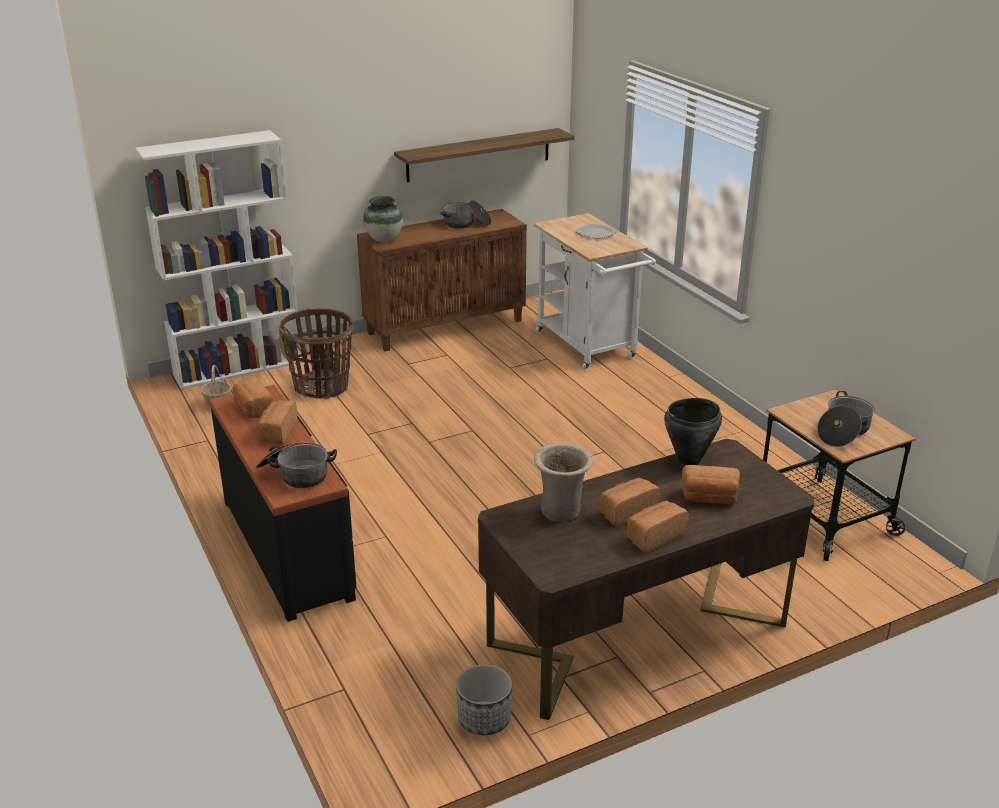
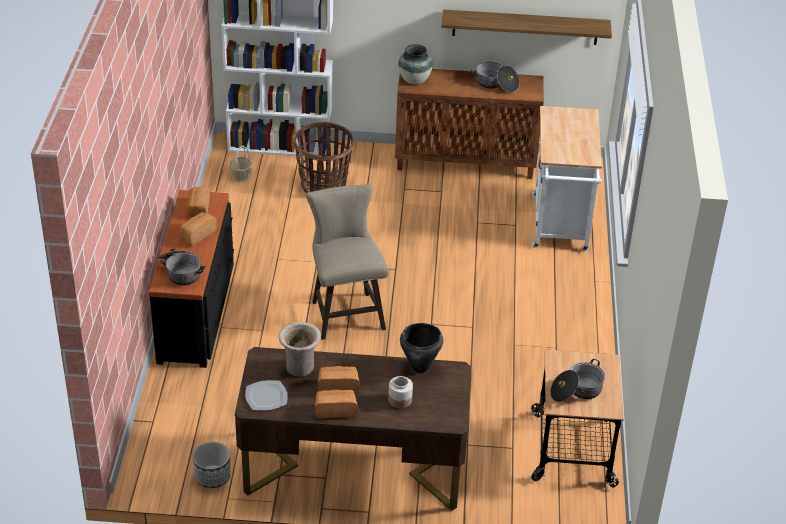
camera: 30 degrees right, 10 degrees up
(461, 485) = (345, 312): none -> beige stool
(596, 233) = (578, 135): plate -> plate (266, 396)
(709, 498) = (400, 400): bread -> jar

